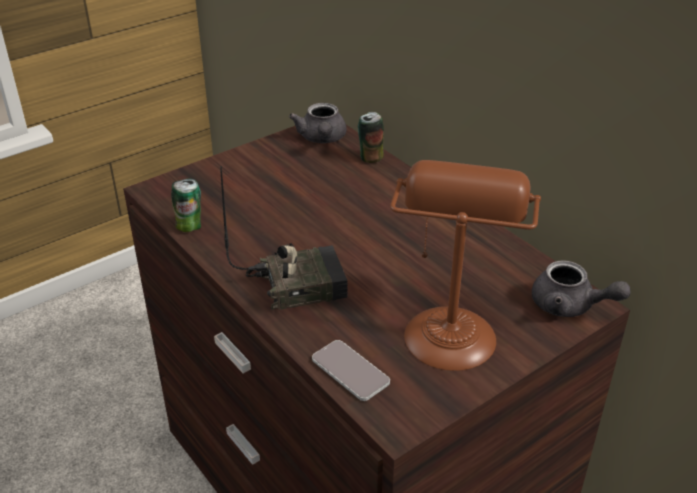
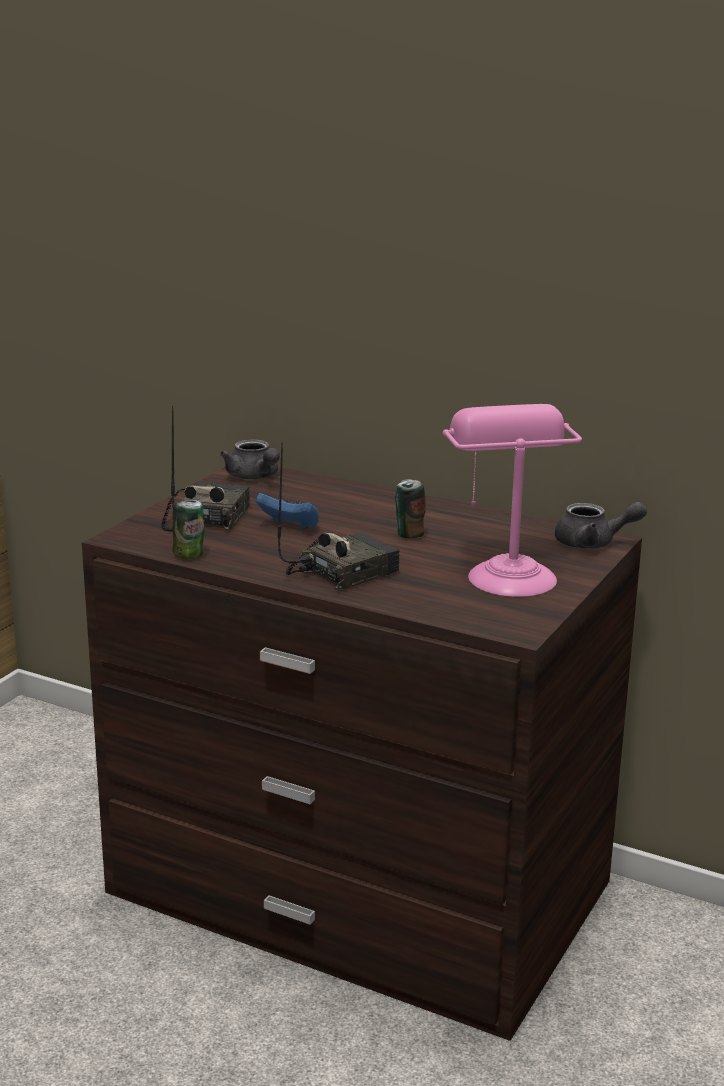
camera: 25 degrees left, 15 degrees down
(241, 182) = (206, 518): none -> radio
(301, 210) = (290, 527): none -> blue game controller
(350, 371) = (448, 612): phone -> none
(370, 157) = (318, 482): can -> can (409, 534)
(450, 323) = (504, 570): brown table lamp -> pink table lamp

